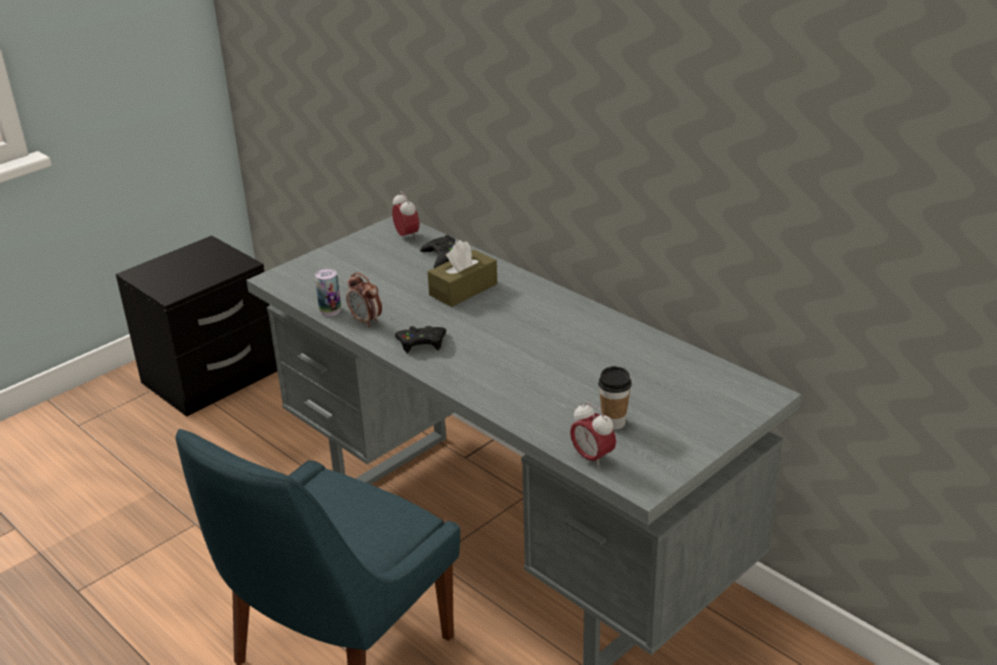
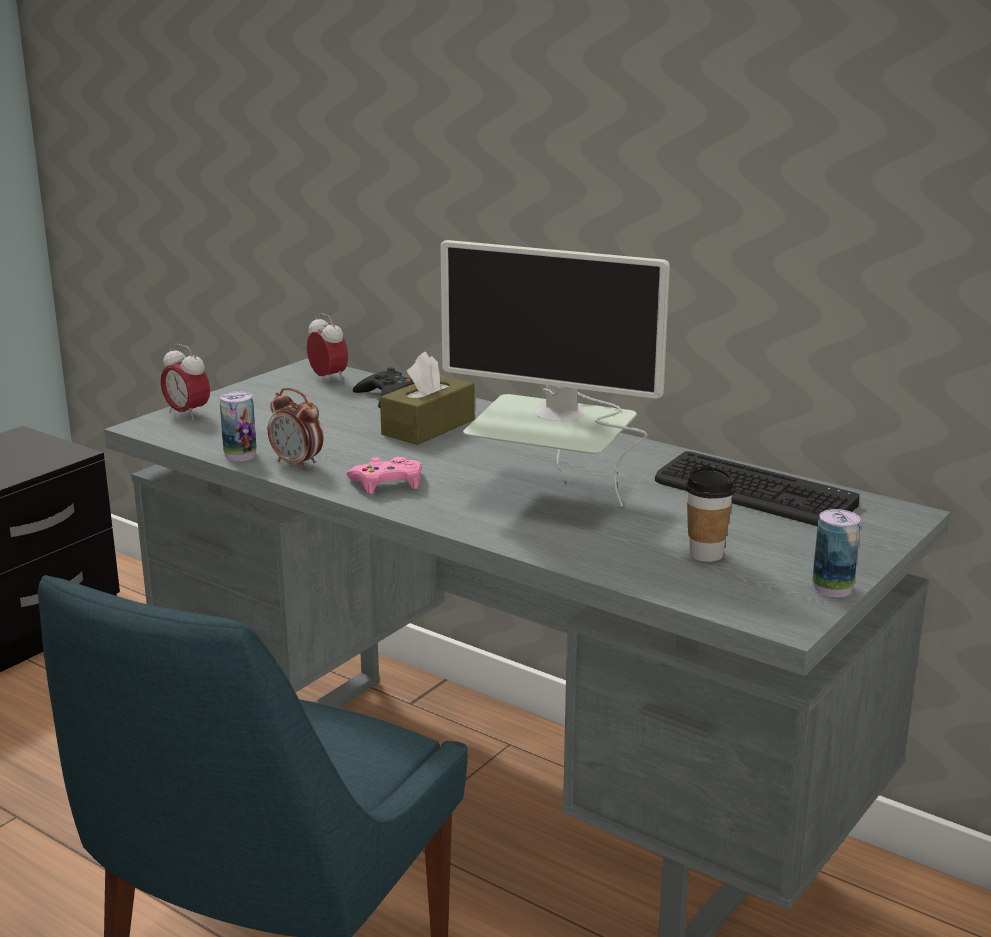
camera: 10 degrees left, 10 degrees down
(421, 343) = (388, 483): black game controller -> pink game controller
(528, 362) = (553, 496): none -> monitor
(592, 458) = (693, 595): alarm clock -> alarm clock (187, 414)
(668, 367) = (753, 493): none -> keyboard
(687, 459) = (832, 588): none -> can

